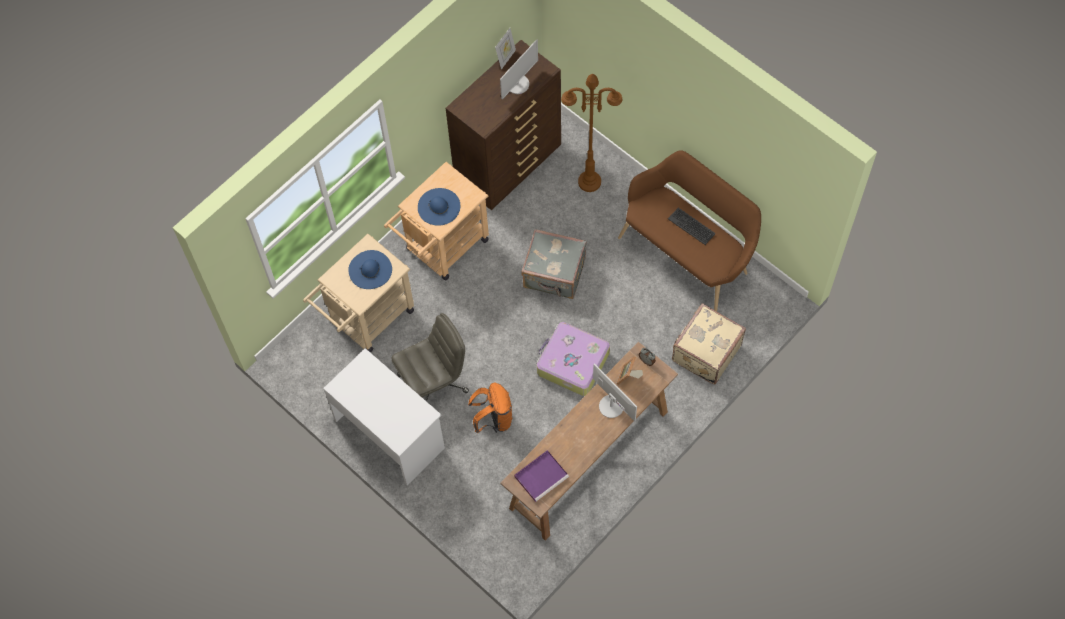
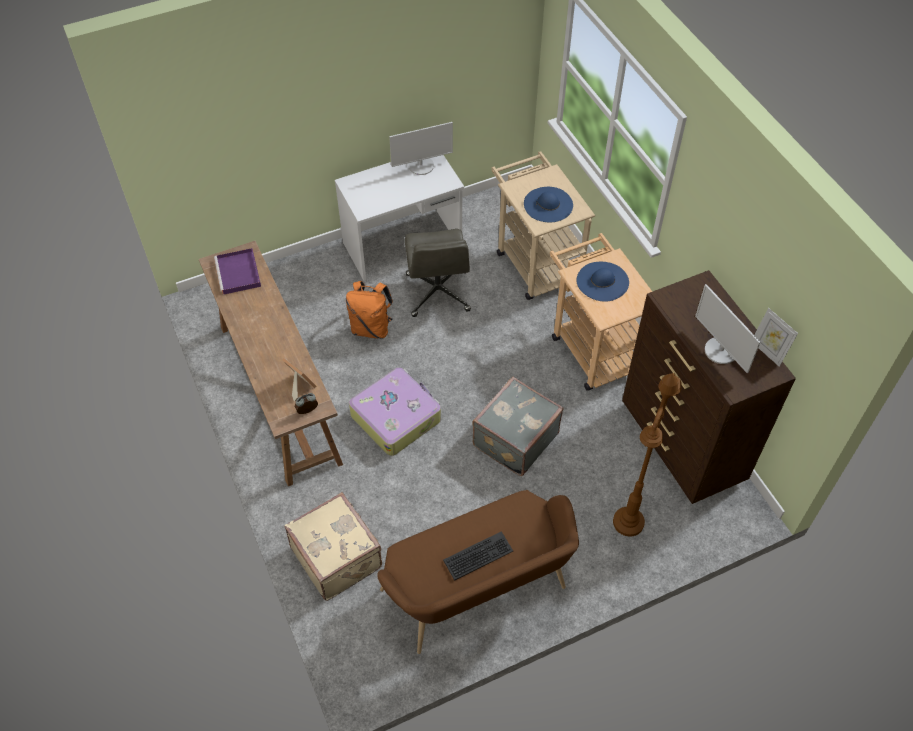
camera: 110 degrees right, 10 degrees down
(611, 406) = (275, 358): monitor -> monitor (421, 166)

